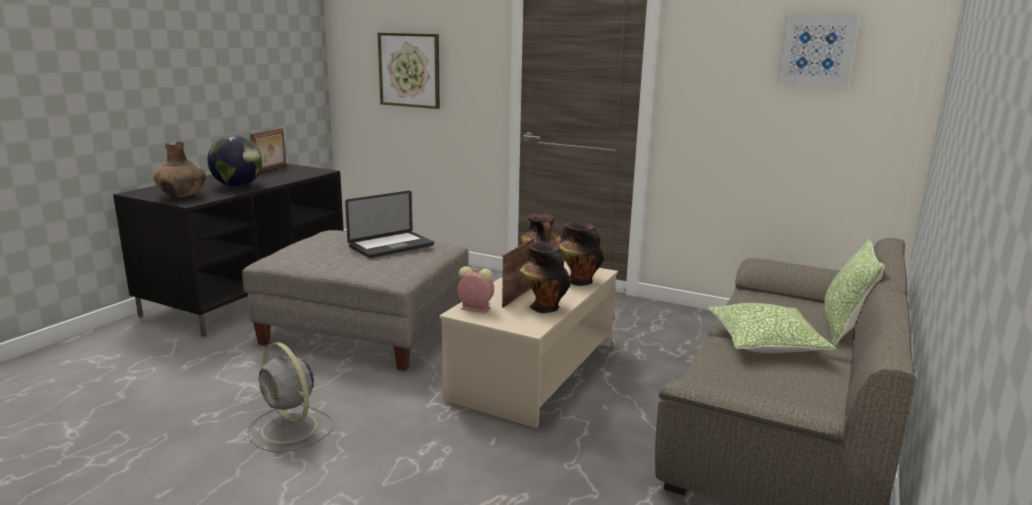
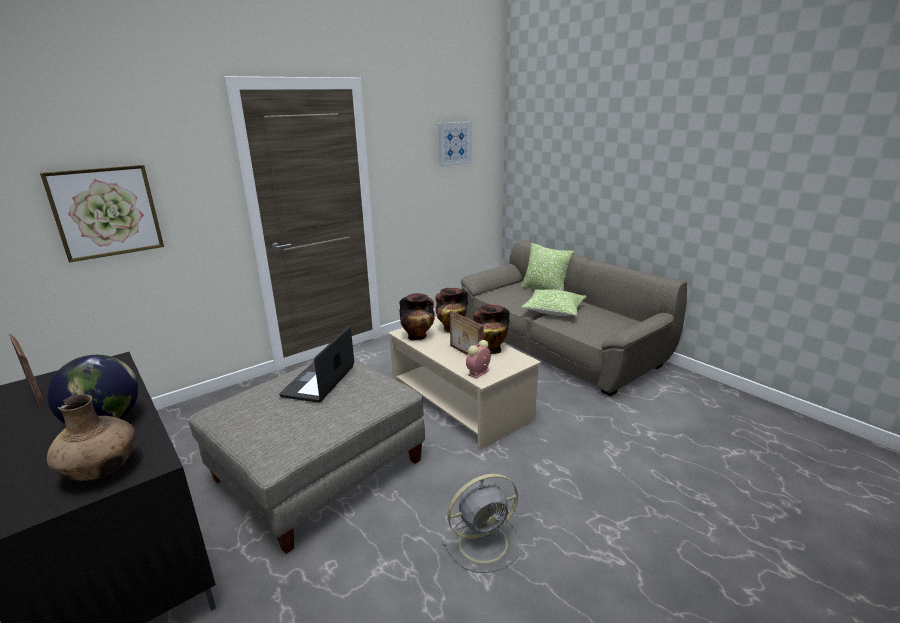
camera: 65 degrees left, 5 degrees up
(391, 246) = (319, 381): laptop -> laptop turned 150 degrees counterclockwise

